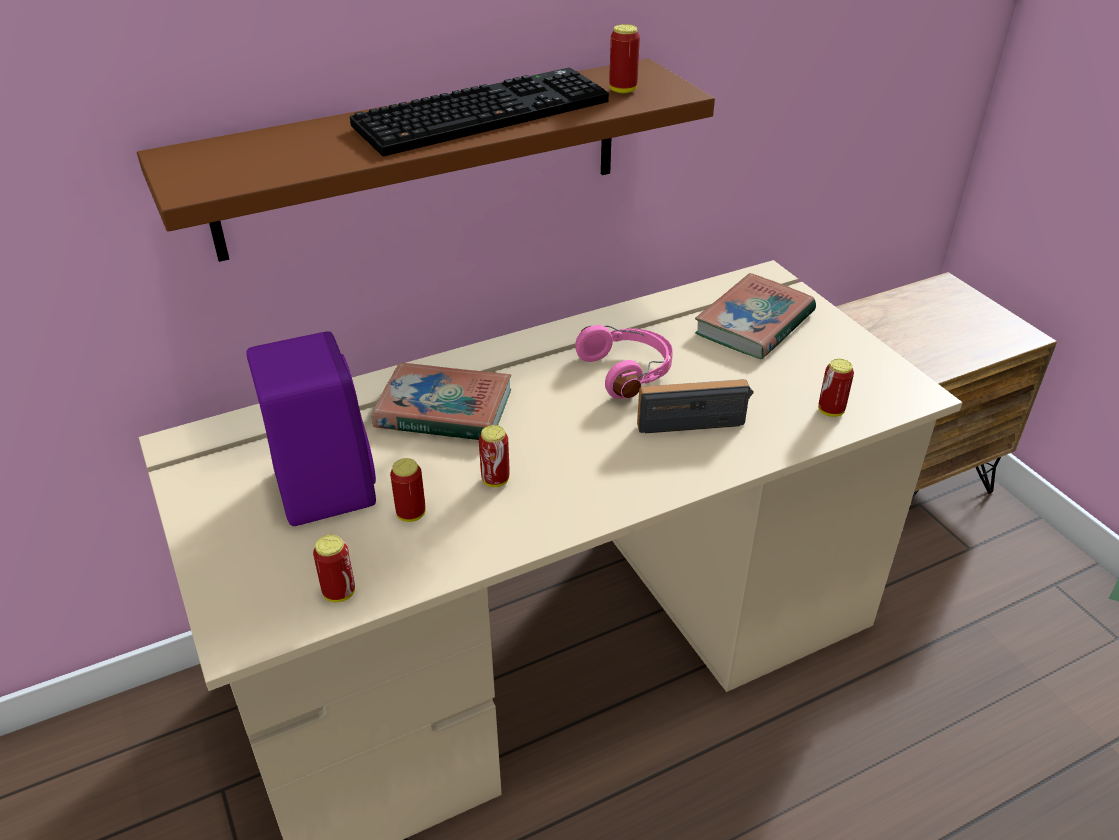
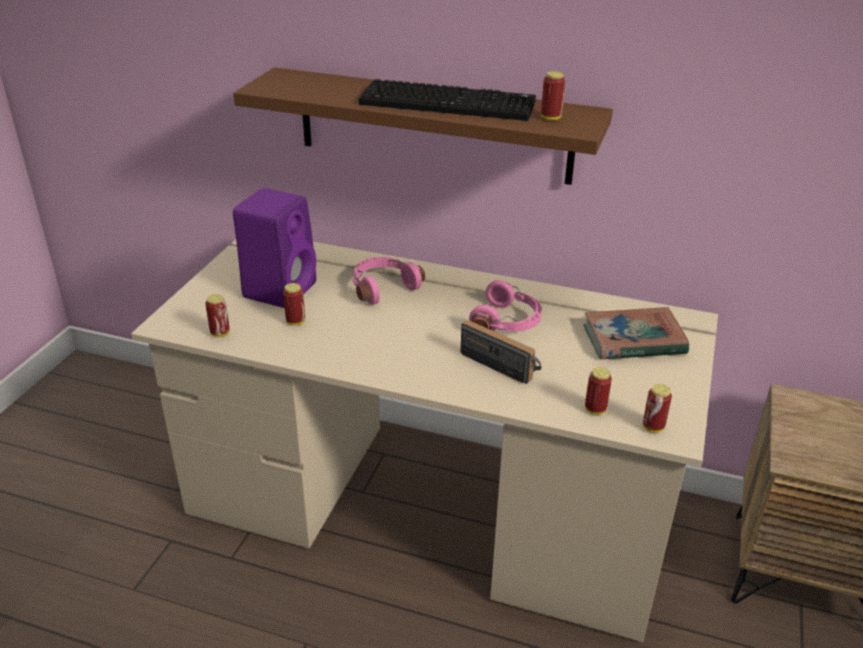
camera: 45 degrees right, 5 degrees down
(444, 410) = (383, 287): book -> pink headphones
(495, 480) = (354, 330): can -> can (653, 427)

